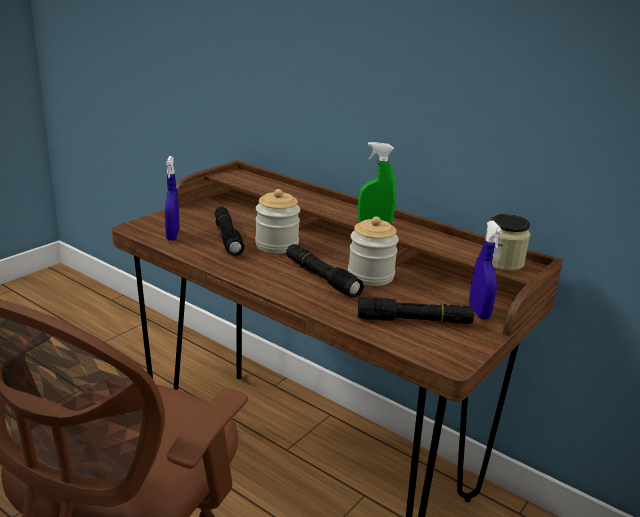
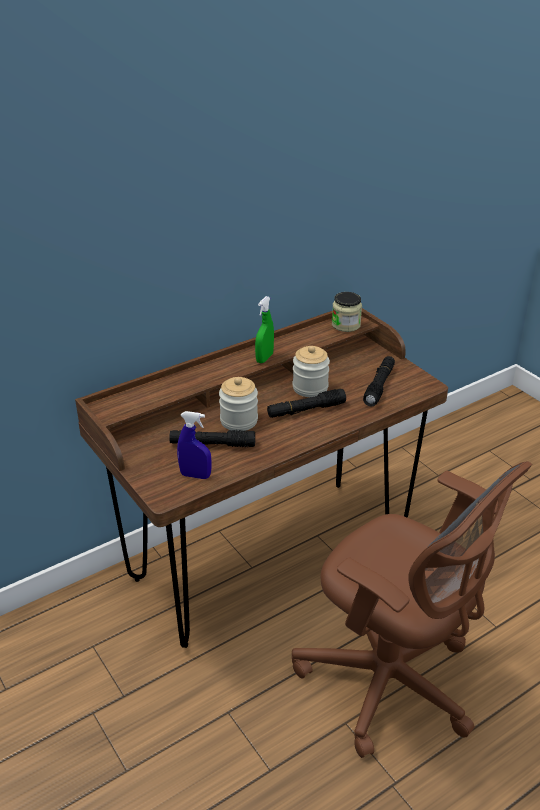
camera: 70 degrees left, 10 degrees up
(479, 312) = (373, 359): blue spray bottle -> none

